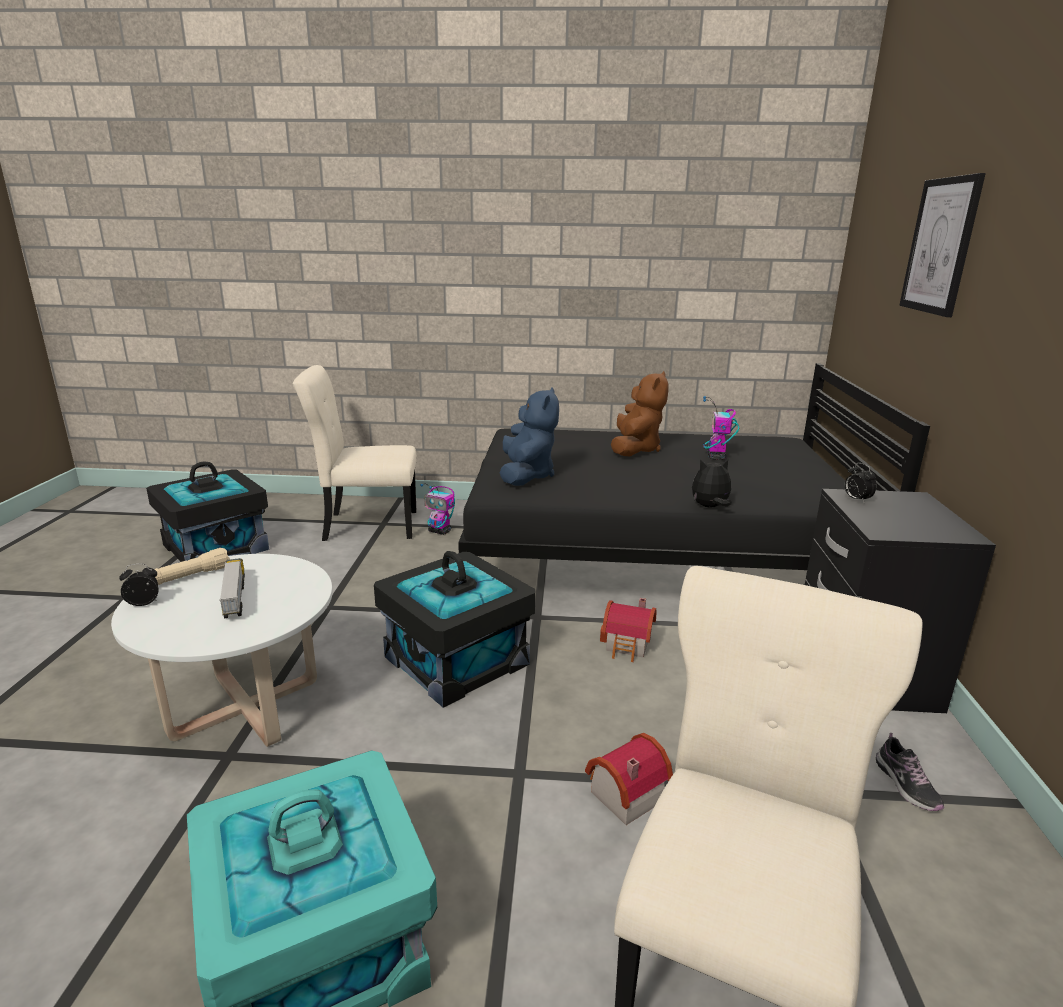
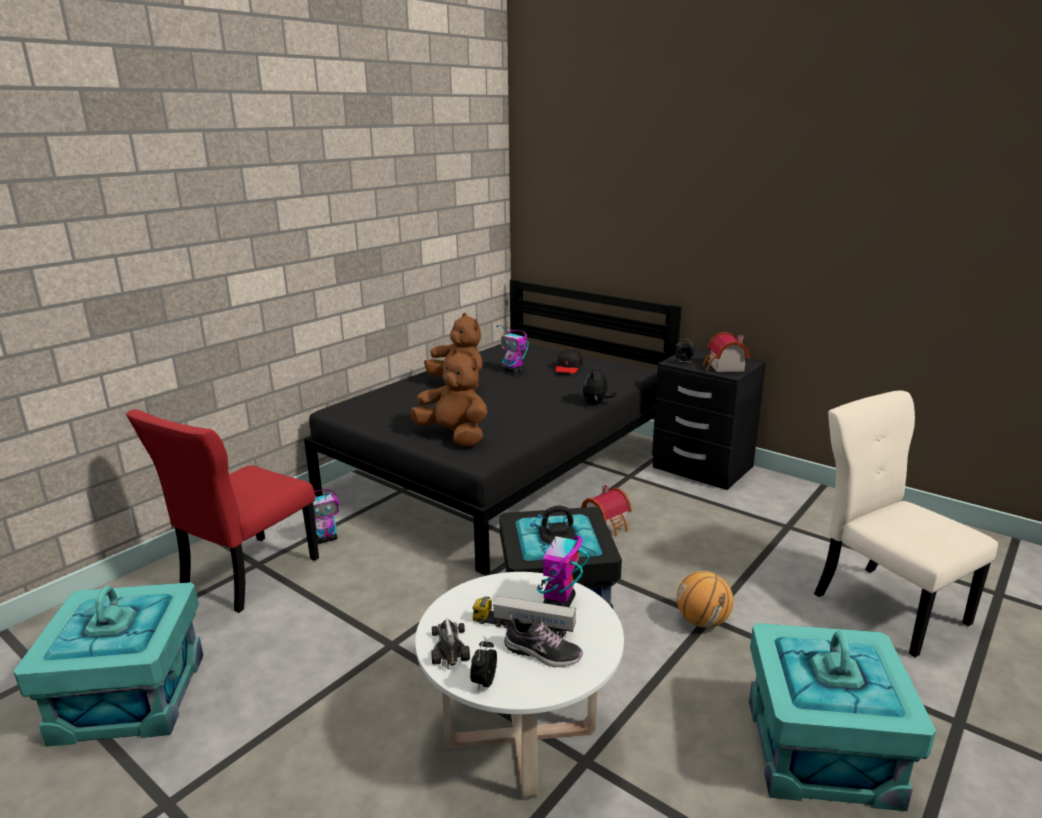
camera: 55 degrees left, 0 degrees up
(189, 577) = (449, 647): beige flashlight -> toy car
(216, 547) = (129, 697): black storage box -> turquoise storage box
(281, 603) = (559, 604): none -> toy robot
(366, 525) = (246, 575): beige chair -> red chair
(508, 770) = (702, 621): none -> basketball
(526, 476) = (454, 436): blue plush toy -> brown plush toy
(622, 794) = (753, 588): toy house -> toy house (724, 367)
(775, 472) = (568, 367): none -> black cap
(906, 785) = (796, 503): shoe -> shoe (542, 653)
(940, 246) = (646, 193): picture -> none

